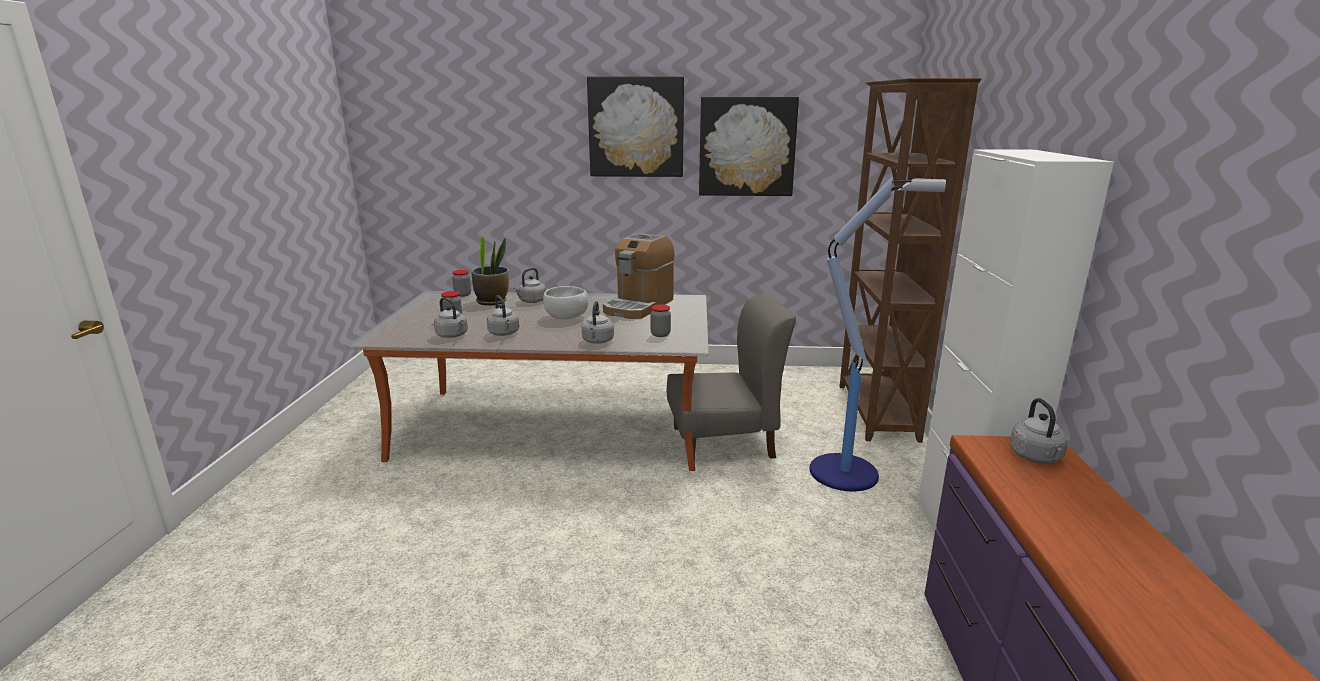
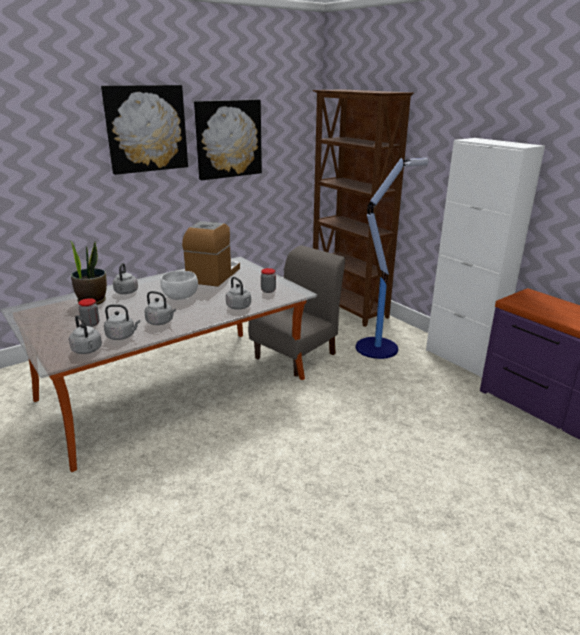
camera: 40 degrees left, 5 degrees up
(462, 295) = (50, 302): jar -> none
(639, 306) = (214, 275): coffee machine -> coffee machine turned 150 degrees counterclockwise
(1036, 457) = (536, 299): grey kettle -> grey kettle (87, 350)

